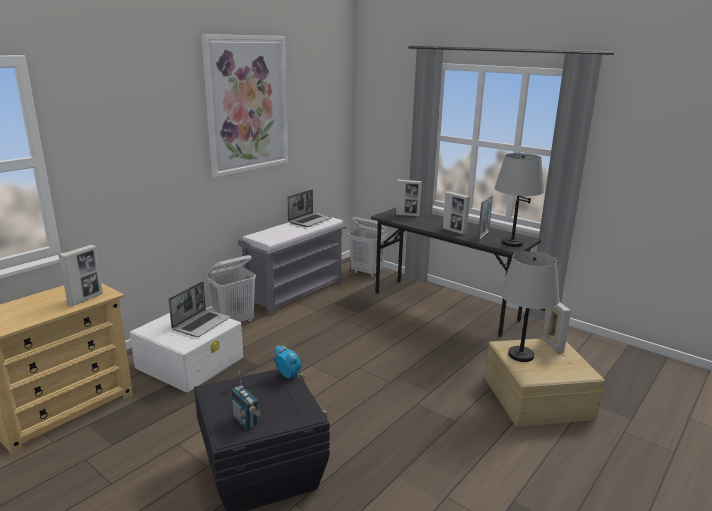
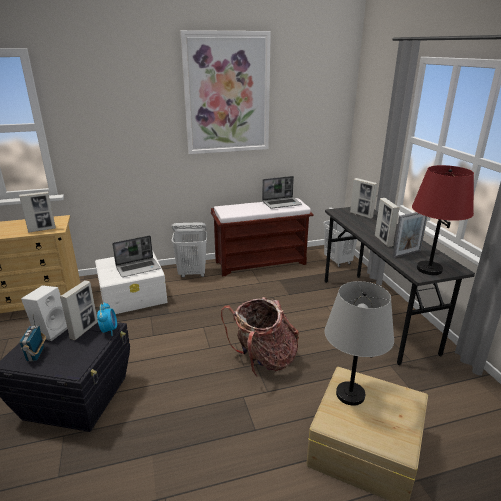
camera: 35 degrees right, 5 degrees up
(225, 397) = (51, 330): none -> white speaker
(296, 292) = (261, 262): grey bench -> brown bench
(399, 371) = (263, 360): none -> backpack
(511, 243) = (428, 269): grey table lamp -> red table lamp
(552, 346) = (400, 399): picture frame -> picture frame (84, 330)

